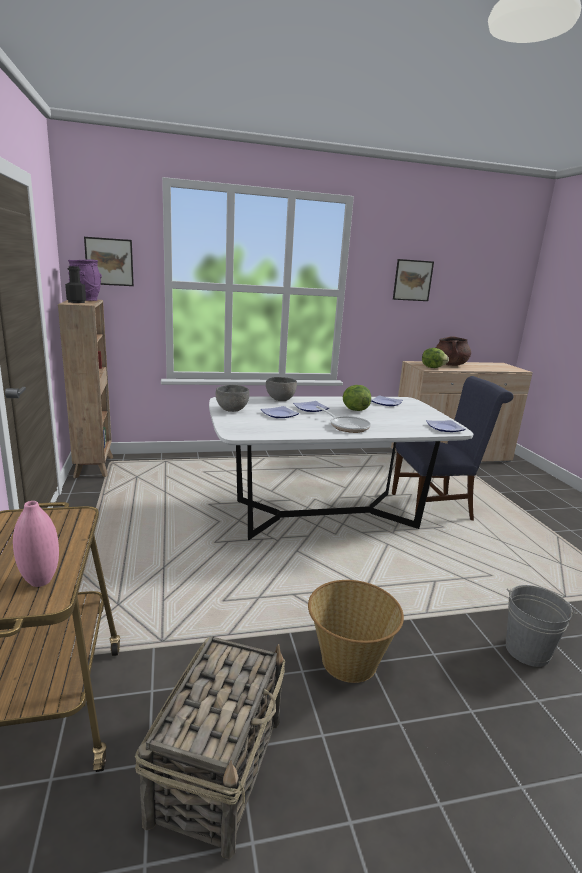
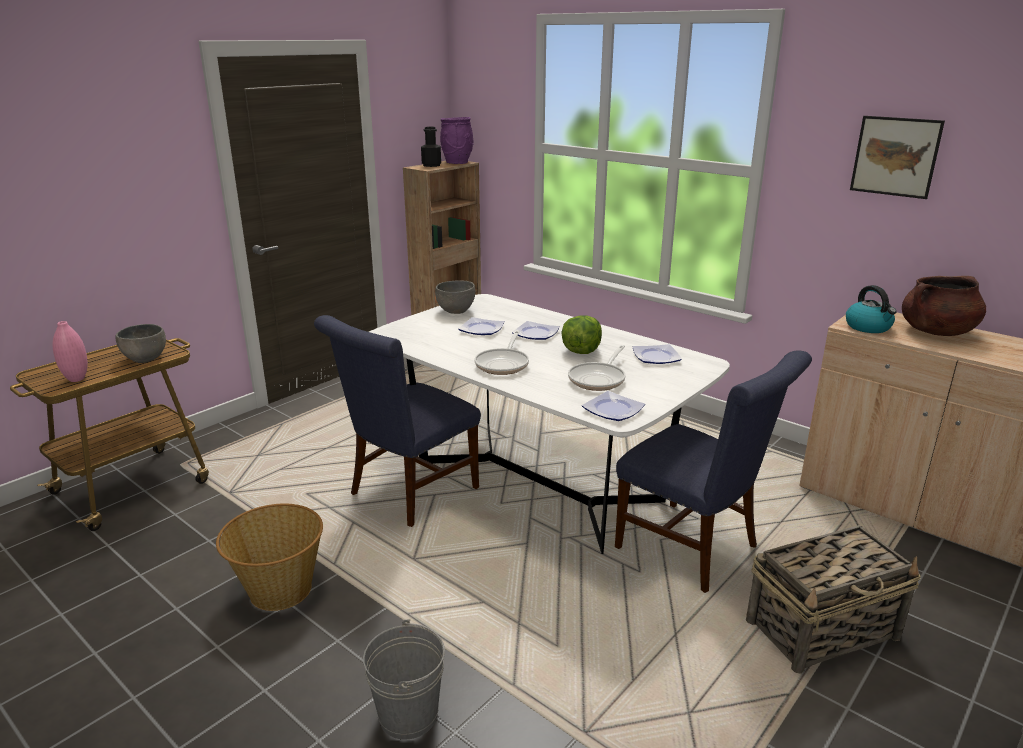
camera: 55 degrees right, 5 degrees up
(109, 262) = (488, 119): picture -> none
(218, 767) = (118, 573): basket -> basket (823, 629)
(281, 399) = (541, 314): grey bowl -> grey bowl (145, 359)
(282, 560) = (408, 494): none -> blue chair
(400, 418) = (599, 379): none -> frying pan
(432, 367) = (868, 327): lettuce -> kettle

